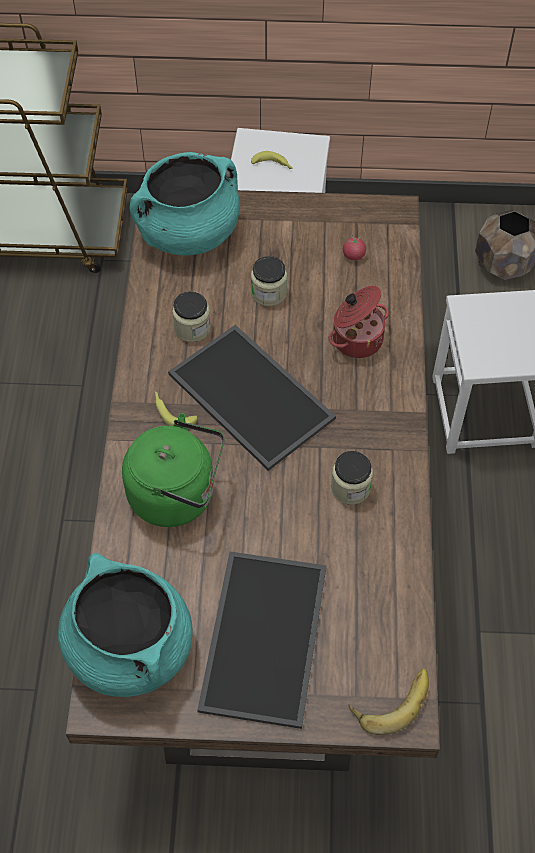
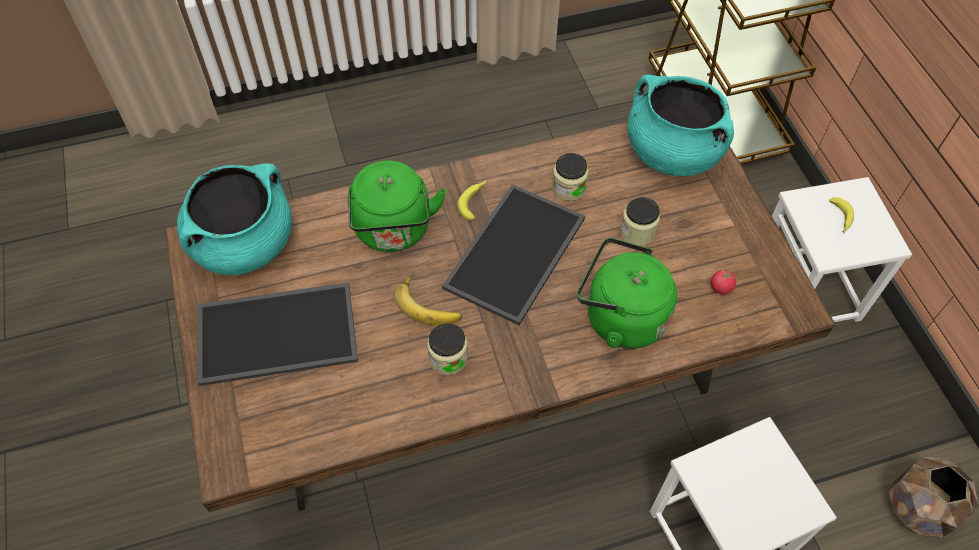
camera: 70 degrees right, 0 degrees up
(356, 338) = (620, 317): cooking pot -> green kettle
(391, 699) = (241, 449): banana -> banana (430, 303)

